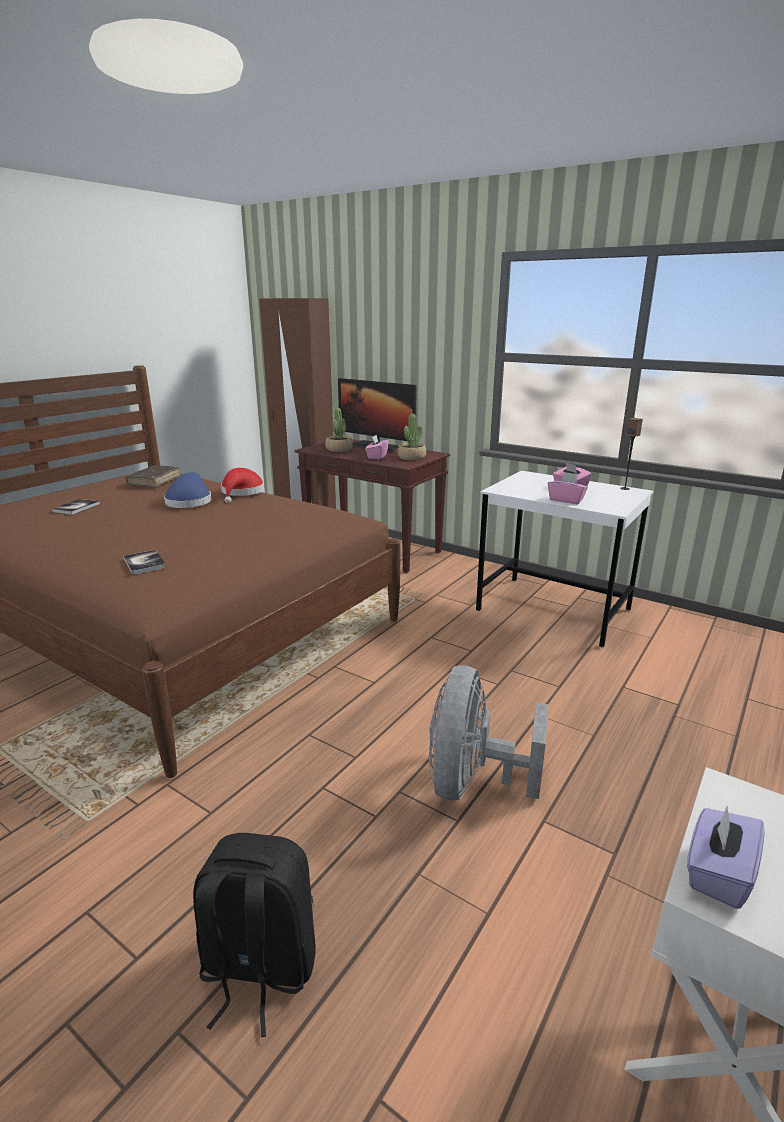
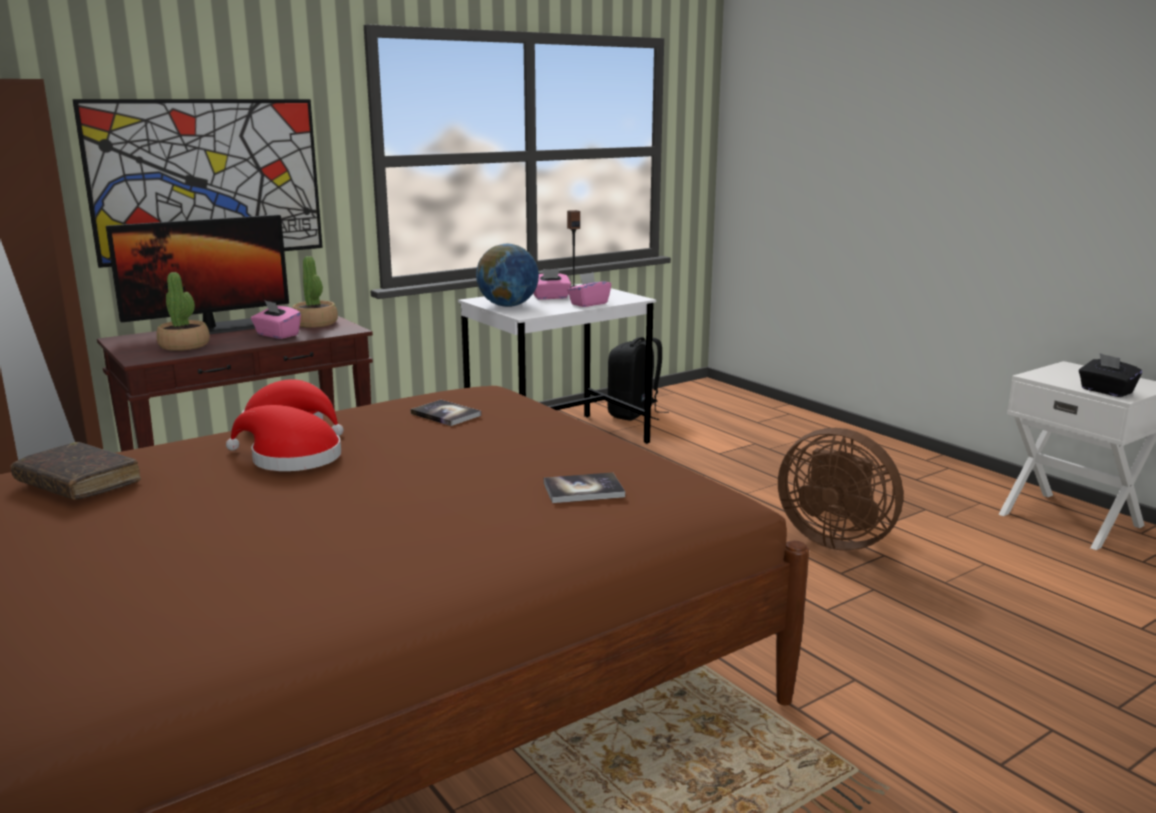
camera: 70 degrees left, 5 degrees down
(76, 508) = (175, 549): book -> book (445, 414)
(189, 501) = (289, 458): blue hat -> red hat
(258, 968) = (1050, 665): black backpack -> black backpack (634, 414)
(397, 358) = (208, 180): none -> picture
(472, 782) = (835, 539): grey fan -> brown fan
(520, 483) = (508, 306): none -> globe
(717, 873) = (1106, 391): purple tissue box -> black tissue box

